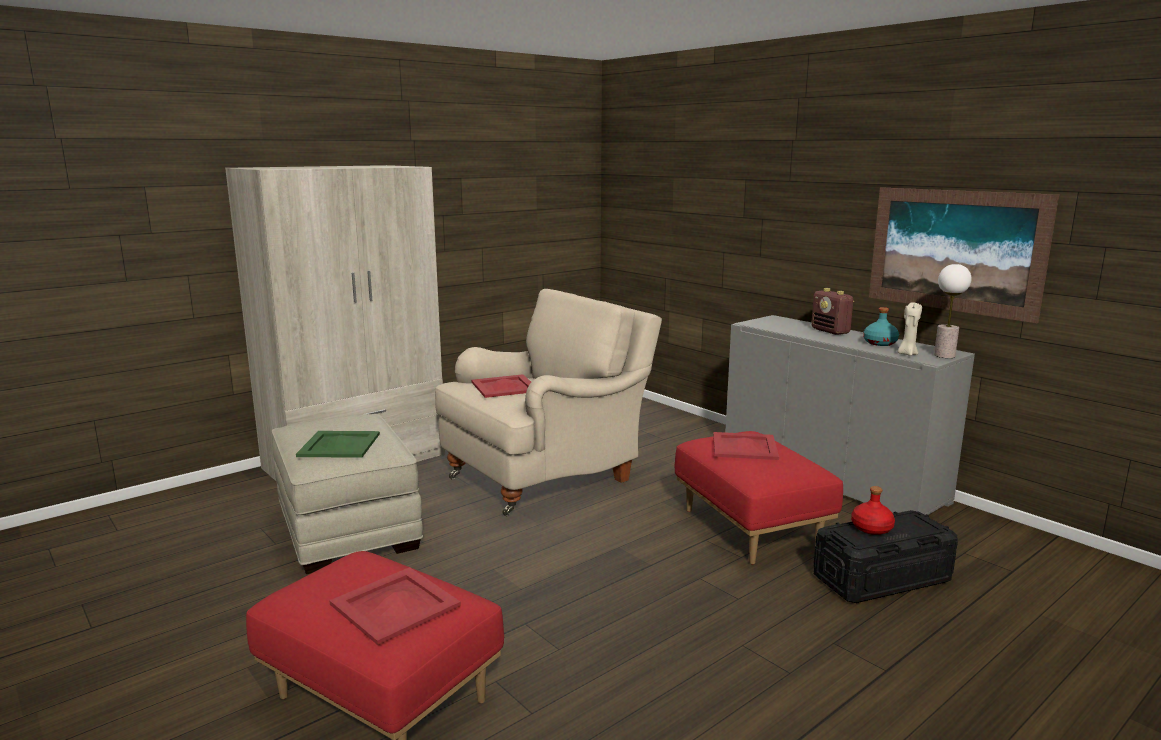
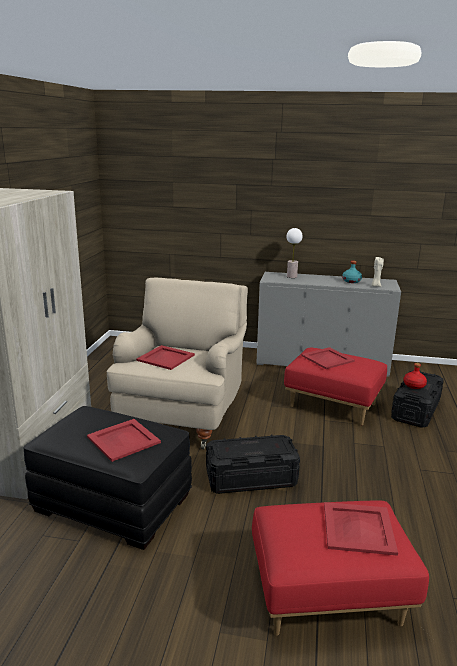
camera: 40 degrees left, 5 degrees up
(340, 445) = (124, 440): green tray -> red tray
(347, 527) = (112, 503): beige ottoman -> black ottoman
(505, 561) = (251, 478): none -> black storage box
(830, 331) = (315, 278): radio -> none
(944, 355) = (390, 283): table lamp -> table lamp (291, 276)
(955, 251) = (382, 225): picture -> none

